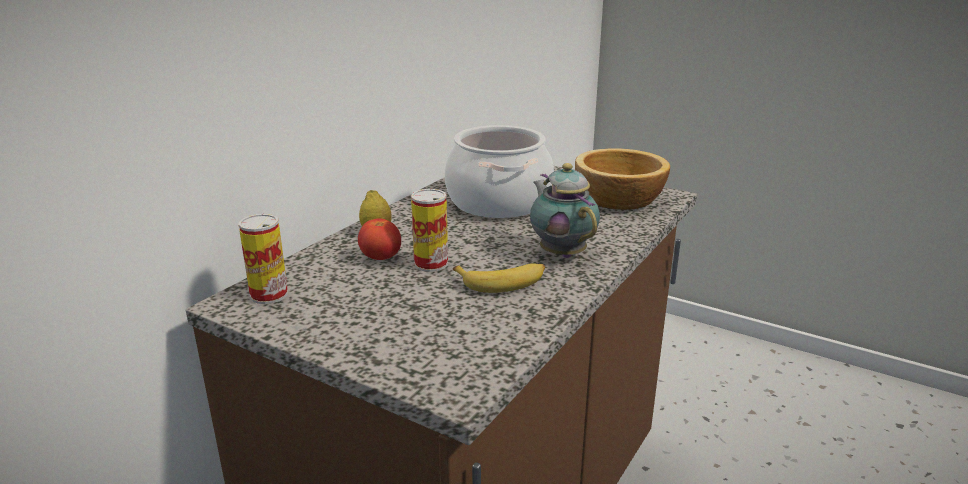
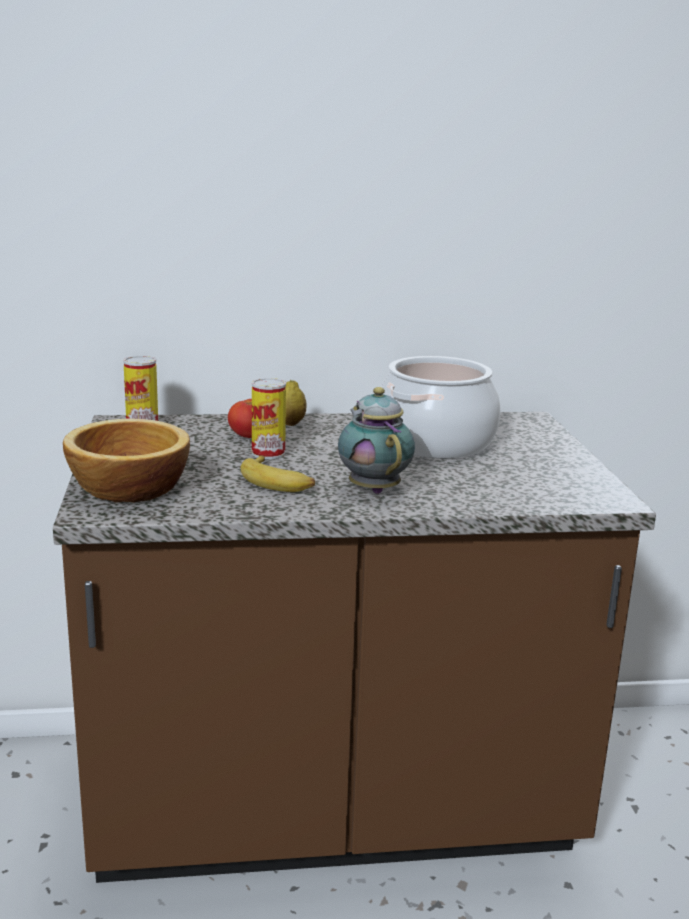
camera: 50 degrees right, 5 degrees down
(561, 252) = (373, 488): teapot -> teapot turned 45 degrees counterclockwise
(617, 200) = (545, 483): bowl -> bowl (126, 488)

